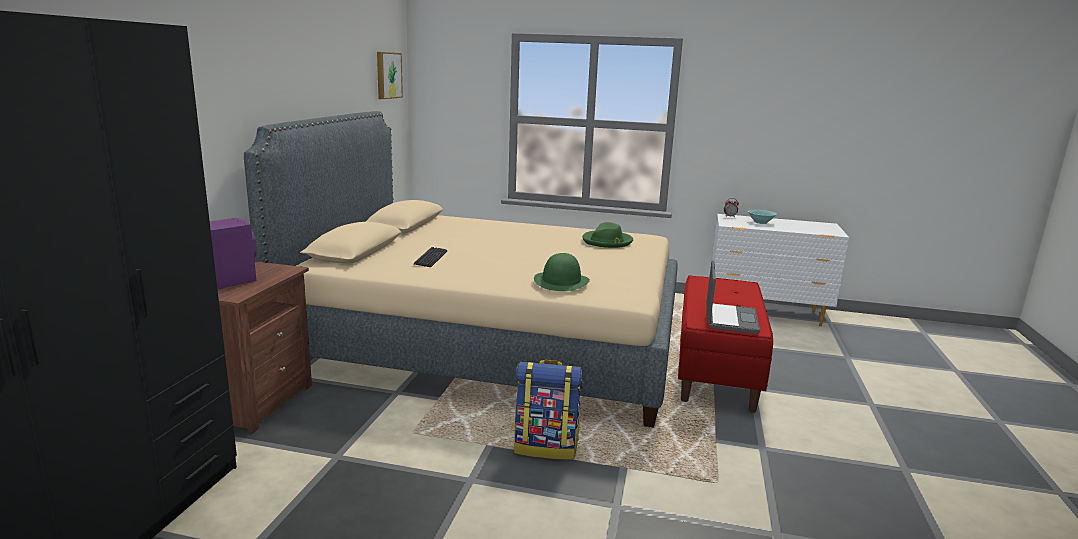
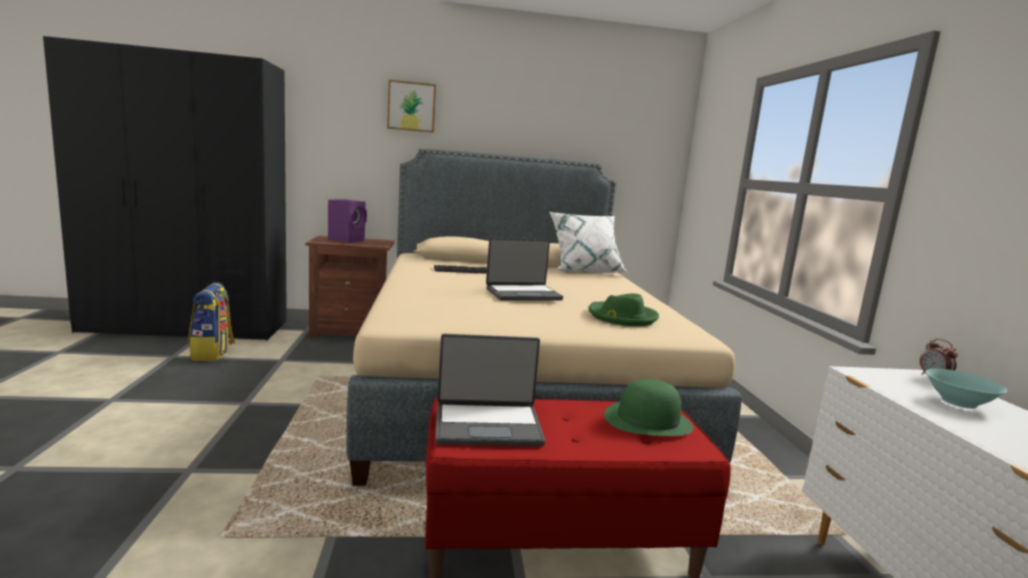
camera: 70 degrees right, 5 degrees down
(387, 75) = (643, 135): picture -> picture (411, 106)
(441, 222) = (584, 271): none -> white pillow
(543, 252) = (523, 294): none -> laptop
(546, 447) = (302, 428): backpack -> backpack (213, 353)
(561, 281) = (422, 298): green hat -> green hat (647, 420)

